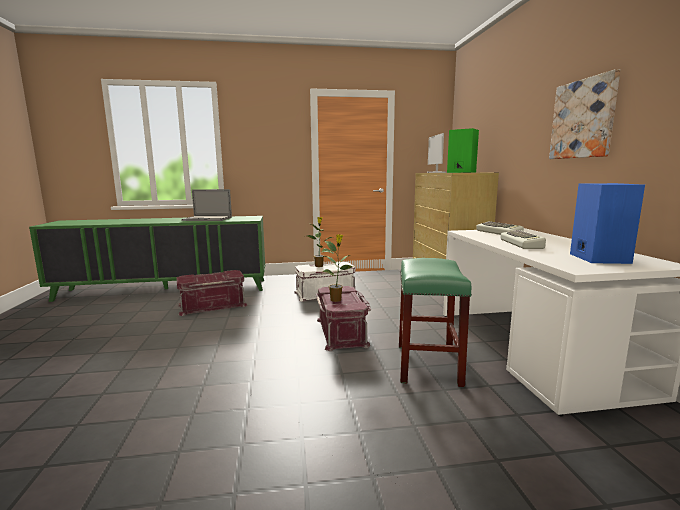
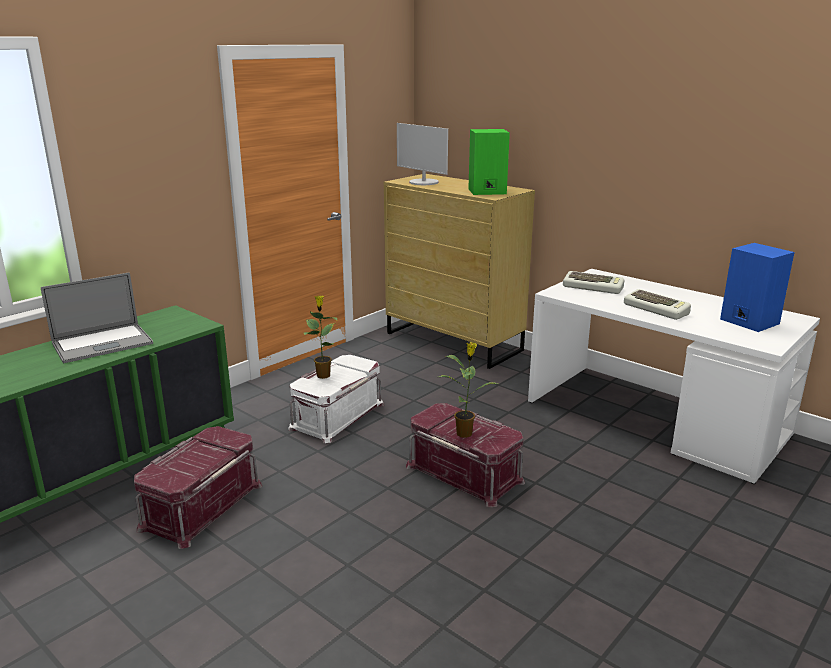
camera: 40 degrees left, 10 degrees up
(427, 364) = (605, 477): green stool -> none
(583, 119) = (679, 150): picture -> none

